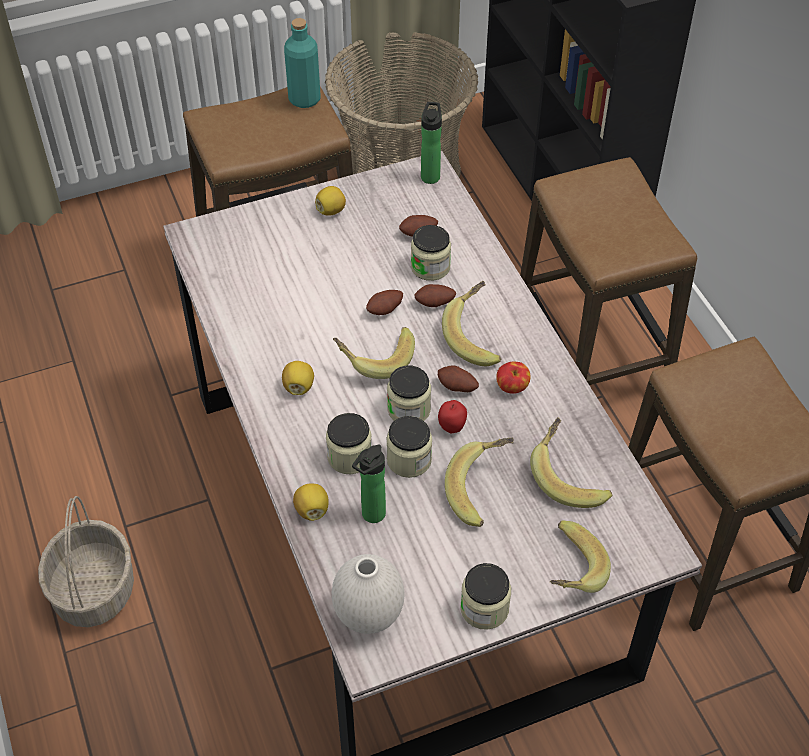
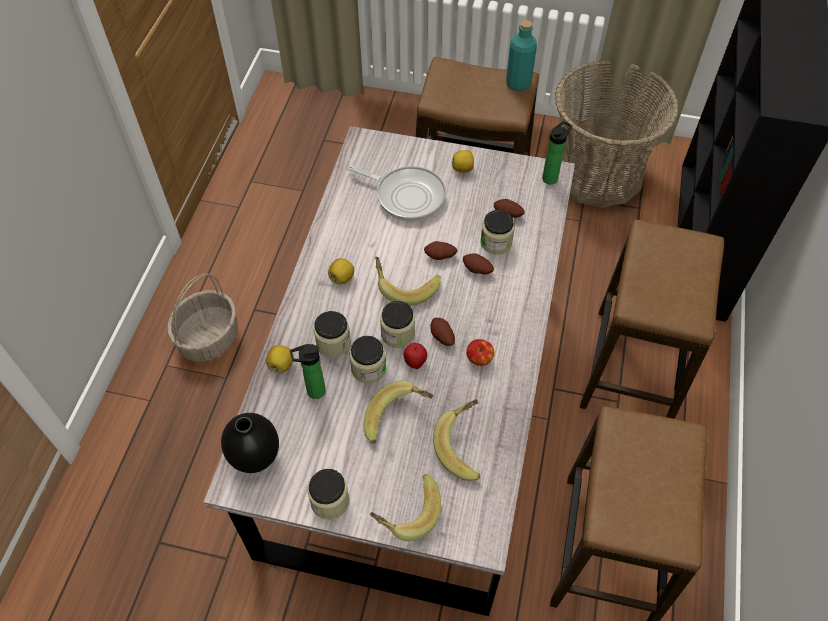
camera: 35 degrees right, 5 degrees up
(294, 267) = (406, 195): none -> frying pan
(370, 616) = (256, 457): white vase -> black vase
(477, 337) = (486, 309): banana -> none

